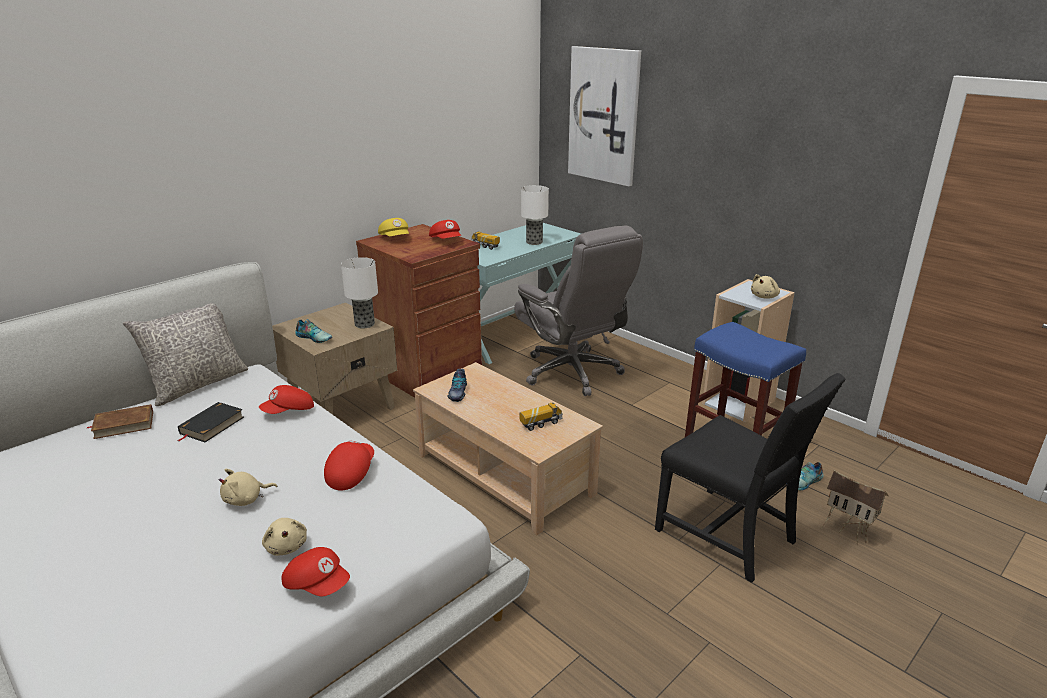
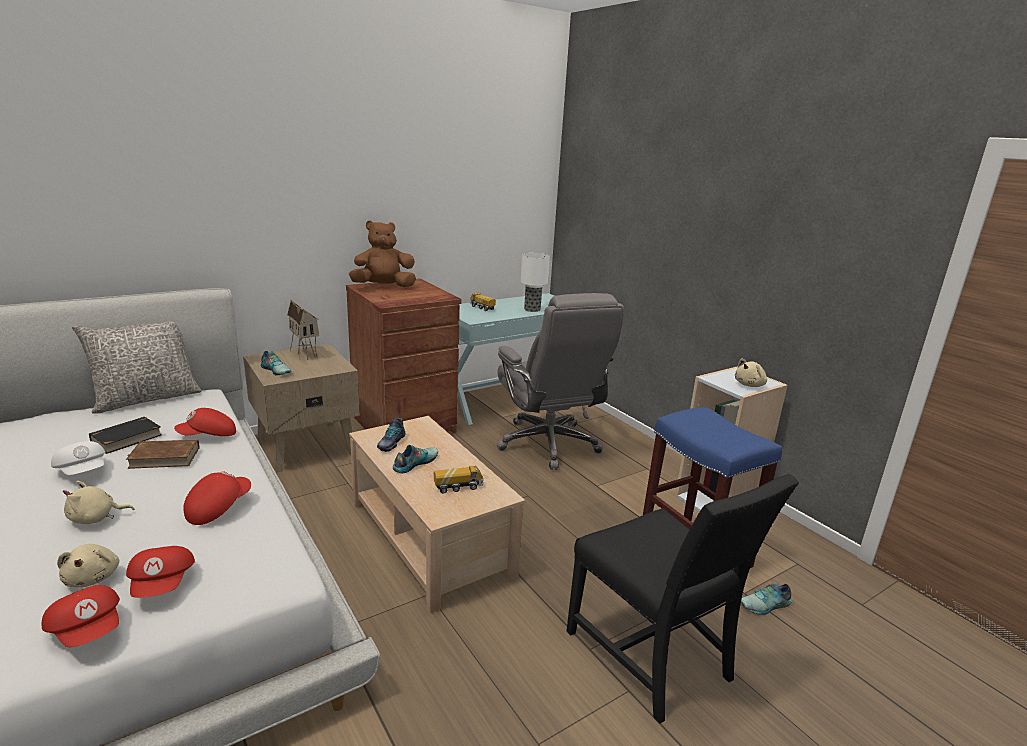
camera: 10 degrees right, 5 degrees down
(124, 425) = (49, 426): brown book -> brown book (164, 457)
(197, 461) = (83, 471): none -> white cap
(365, 324) = (332, 364): table lamp -> none
(395, 238) = (383, 287): yellow cap -> brown plush toy
(446, 241) = (430, 293): red cap -> red cap (163, 584)
(490, 408) = (414, 463): none -> shoe
(604, 116) = (613, 189): picture -> none
(847, 532) = (803, 679): toy house -> toy house (305, 354)

